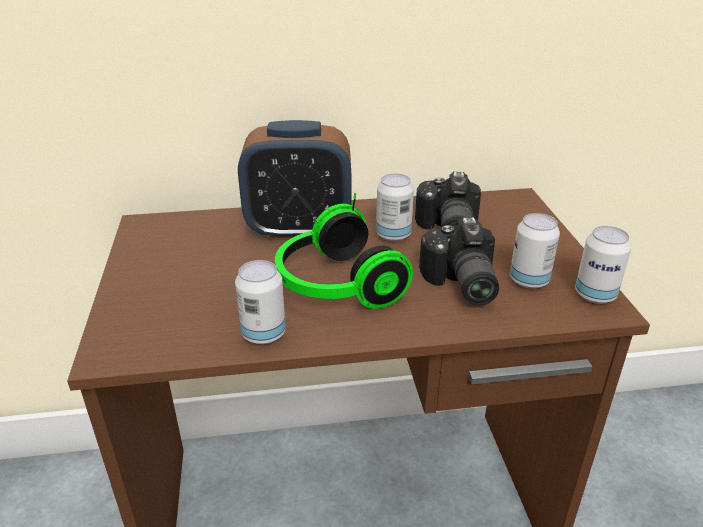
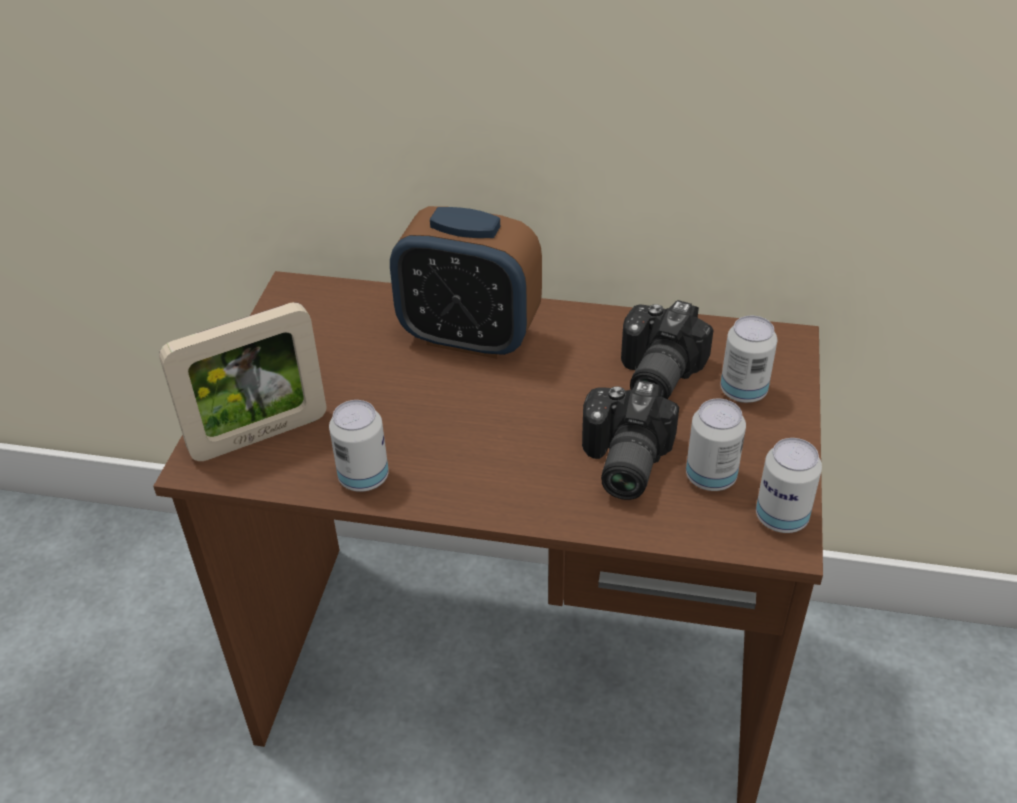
camera: 20 degrees right, 10 degrees up
(156, 322) = (259, 435): none -> picture frame
(334, 285) = (471, 430): headphones -> none
(393, 235) = (581, 369): can -> can (743, 391)

